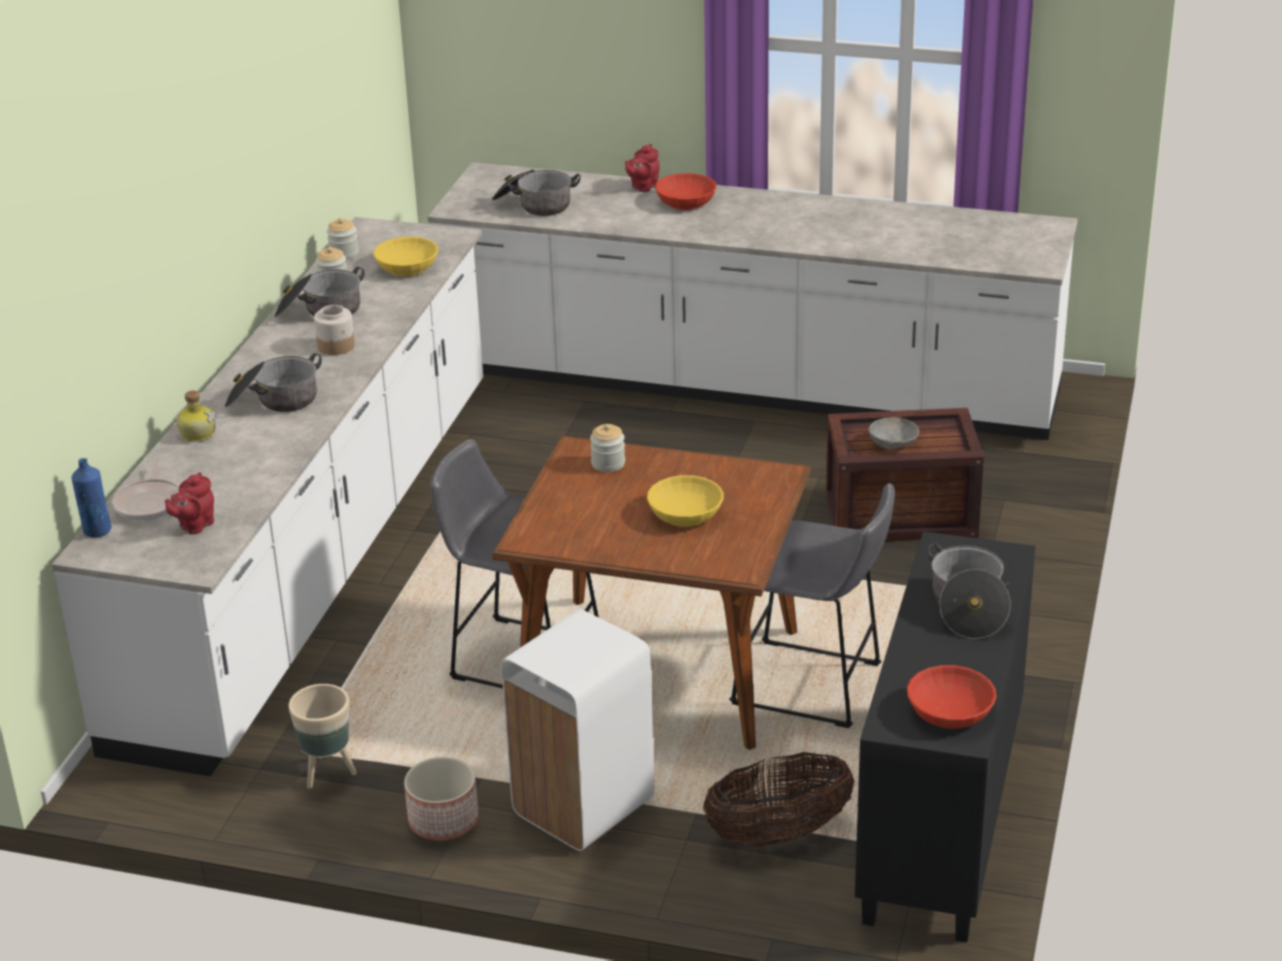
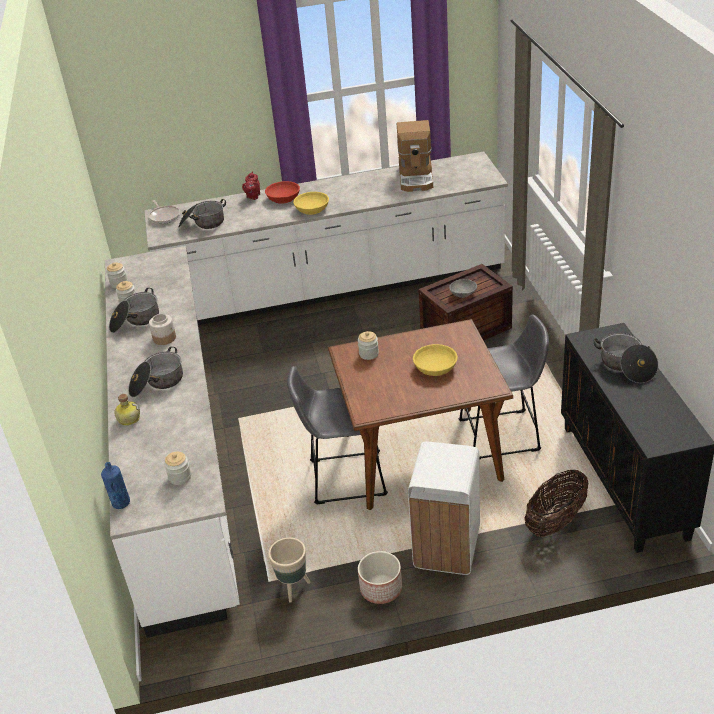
camera: 25 degrees left, 5 degrees up
(150, 503) = (138, 473): frying pan -> frying pan (164, 216)
(194, 526) = (180, 477): red teapot -> jar
(407, 267) = (163, 279): yellow bowl -> yellow bowl (312, 209)
(922, 228) = (416, 177): none -> coffee machine
(950, 711) = (673, 425): red bowl -> none

